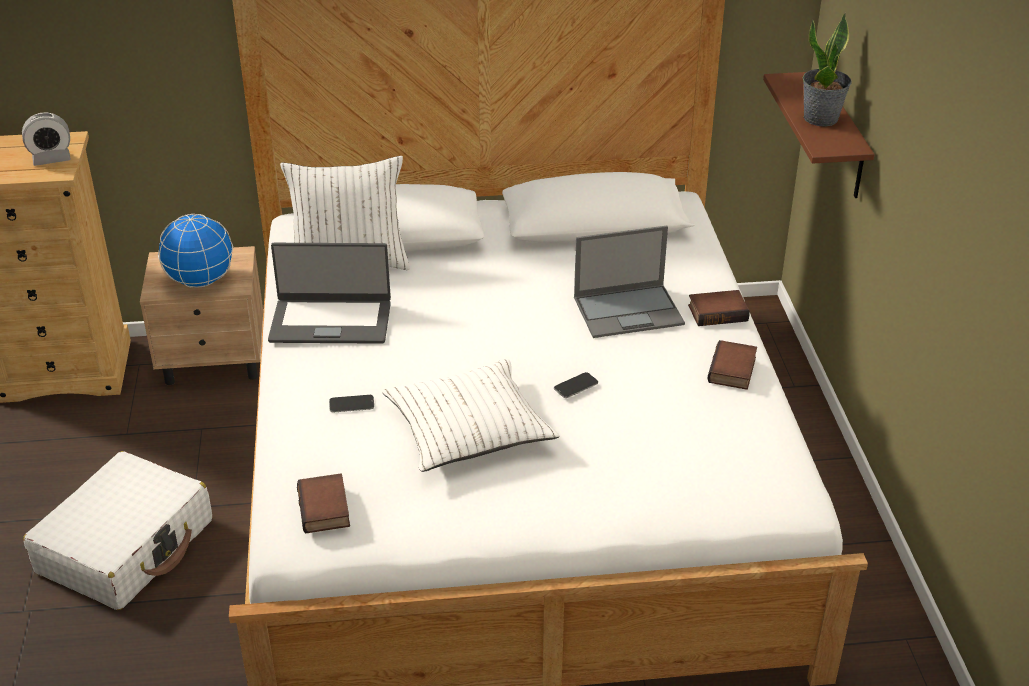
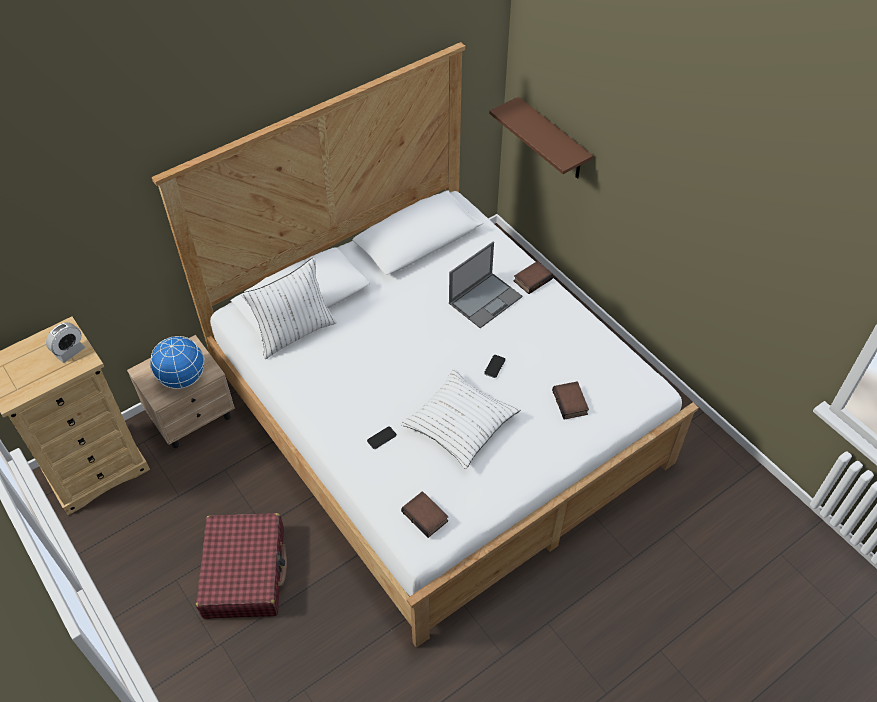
camera: 30 degrees left, 15 degrees up
(126, 546) = (245, 572): white suitcase -> red suitcase
(331, 321) = (320, 383): laptop -> none
(733, 371) = (568, 318): book -> book (571, 403)
(821, 118) = (546, 137): potted plant -> none

